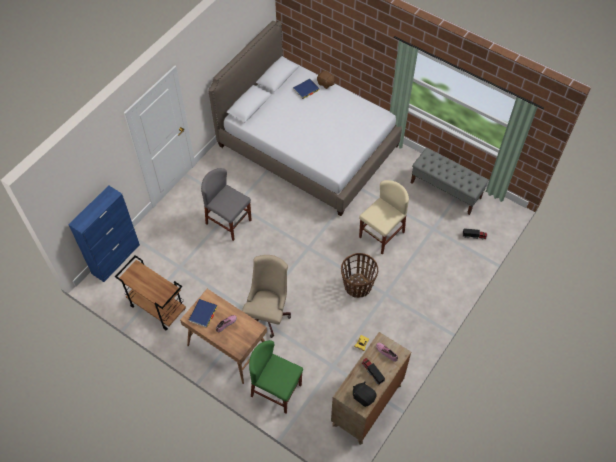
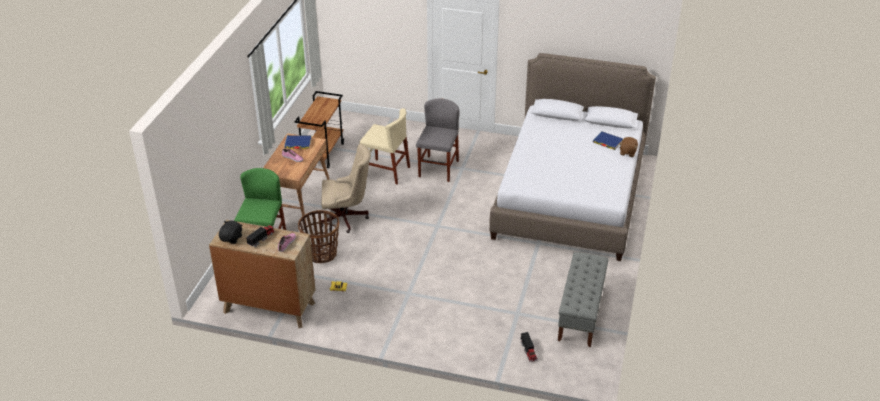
camera: 70 degrees right, 20 degrees down
(116, 259) = (362, 119): blue cabinet -> none
(357, 286) = (407, 270): basket -> basket (321, 254)
(381, 234) = (484, 274): beige chair -> beige chair (386, 171)

